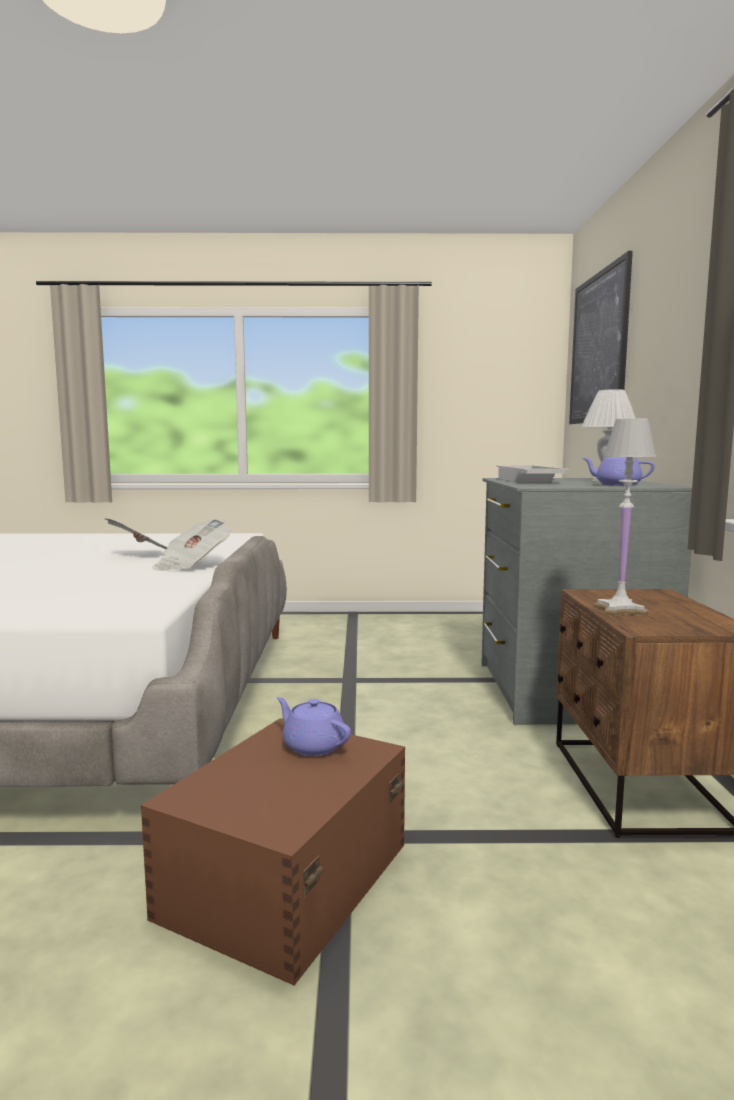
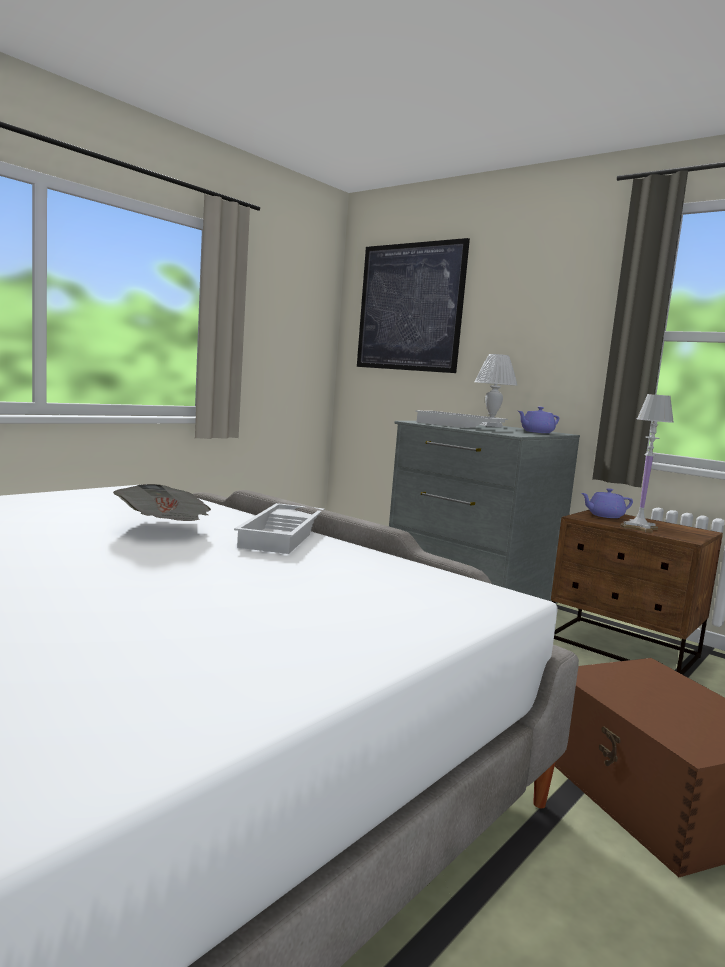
camera: 50 degrees left, 0 degrees up
(192, 565) = (284, 535): newspaper -> white tray
(312, 746) = (625, 679): purple teapot -> purple teapot (604, 516)

